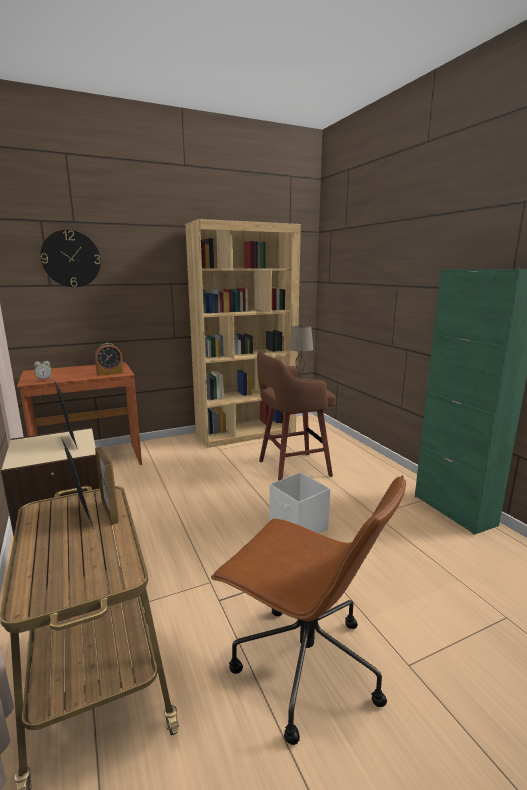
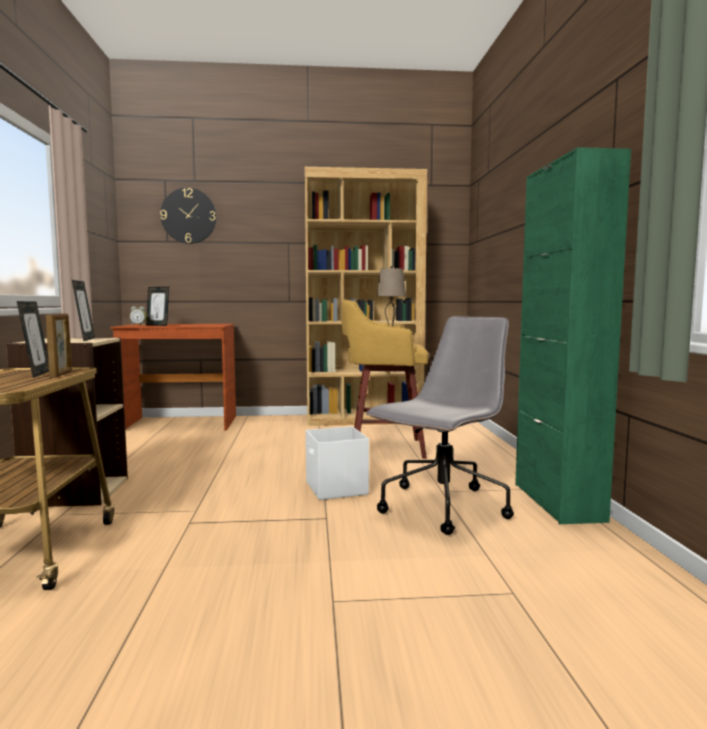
camera: 20 degrees right, 10 degrees down
(63, 376) = (158, 325): none -> picture frame
(110, 373) = (203, 325): alarm clock -> none
(291, 468) = (383, 448): brown stool -> yellow stool
(303, 665) = (217, 577): brown office chair -> none
(390, 534) = (442, 508): none -> grey office chair

